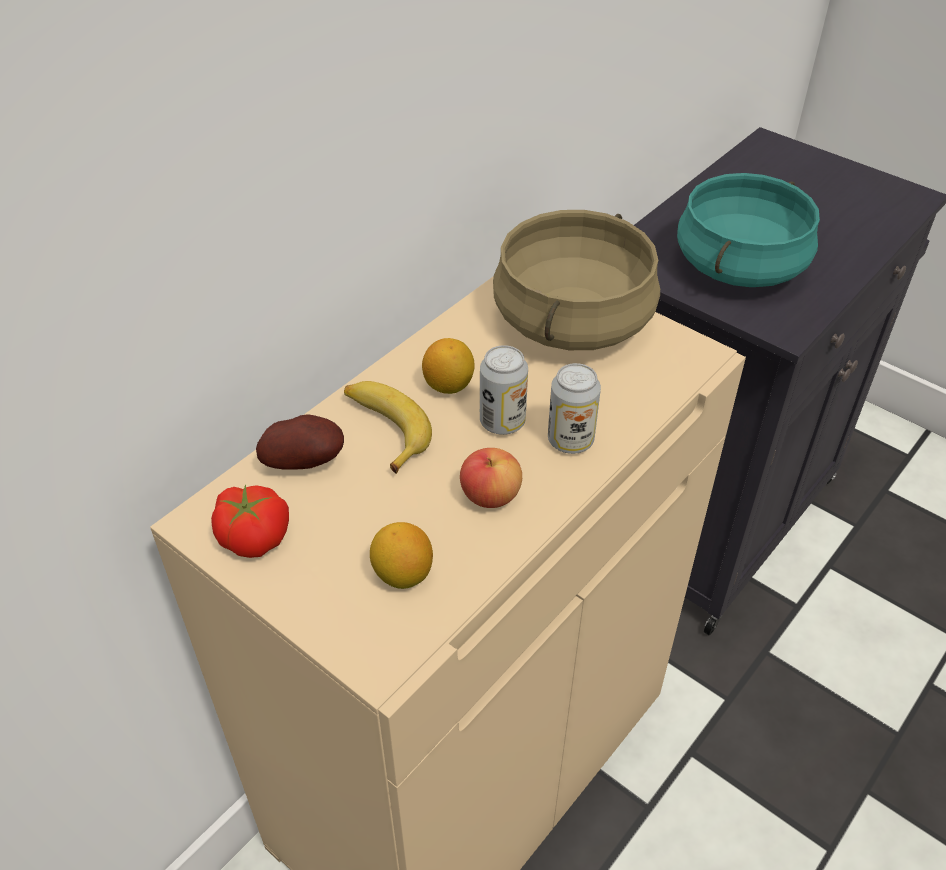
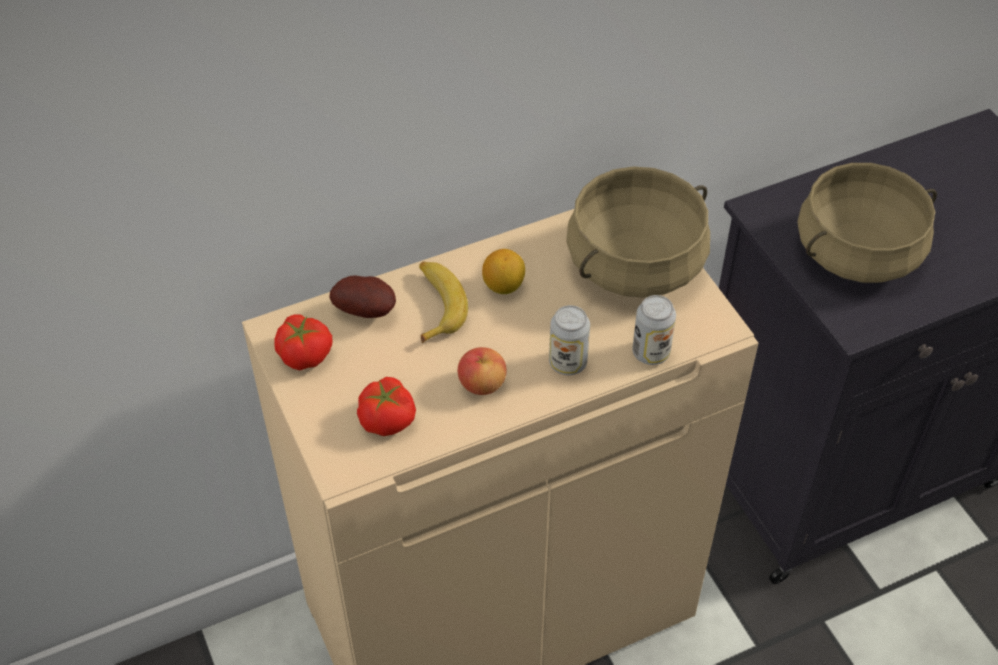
camera: 25 degrees right, 5 degrees up
(403, 575) = (388, 418): lemon -> tomato
(502, 422) = (526, 330): can -> can (651, 352)
(740, 267) = (858, 253): turquoise cooking pot -> beige cooking pot

